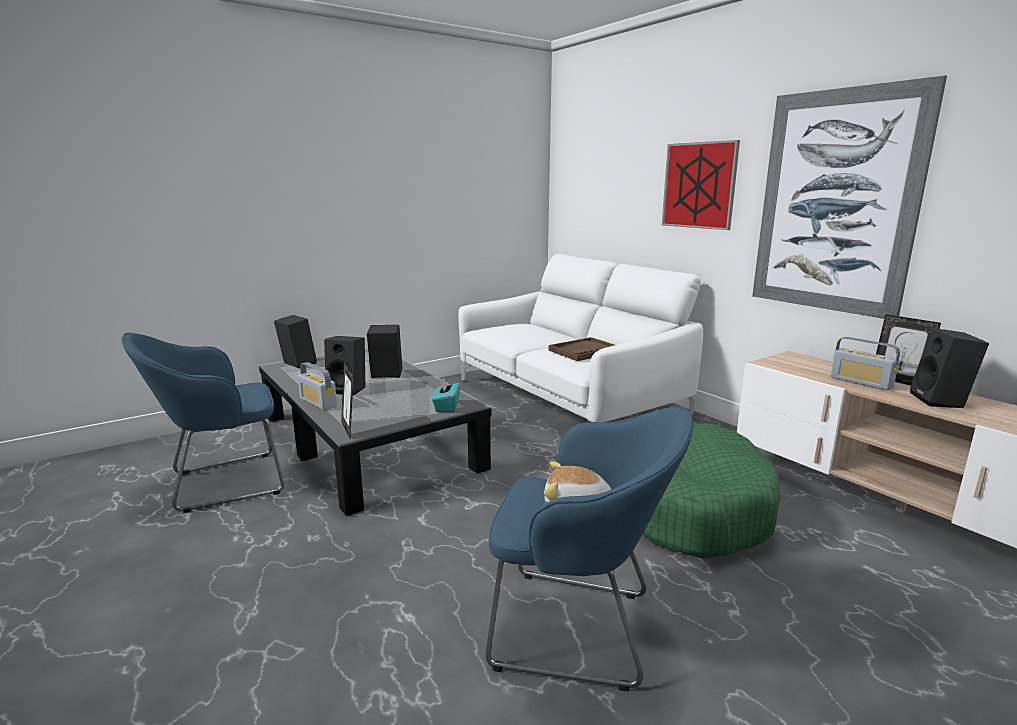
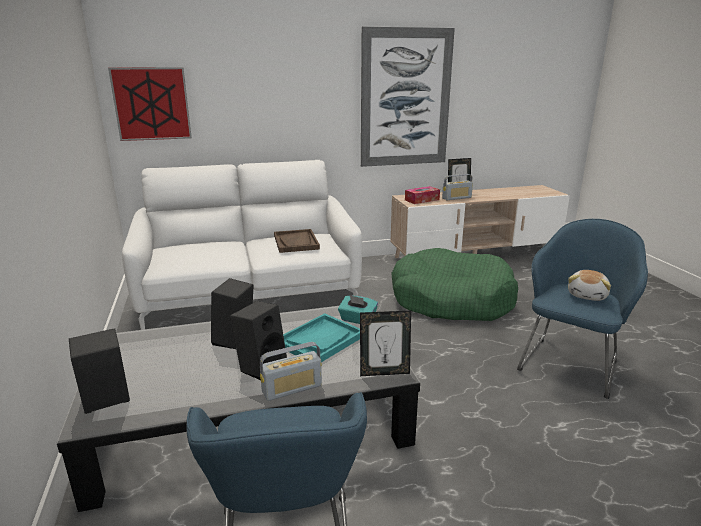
camera: 70 degrees left, 5 degrees up
(398, 400) = (320, 340): none -> turquoise tray
(699, 185) = (304, 90): picture -> picture (151, 104)
(799, 365) = (422, 200): none -> tissue box
(941, 401) = (489, 195): black speaker -> none

